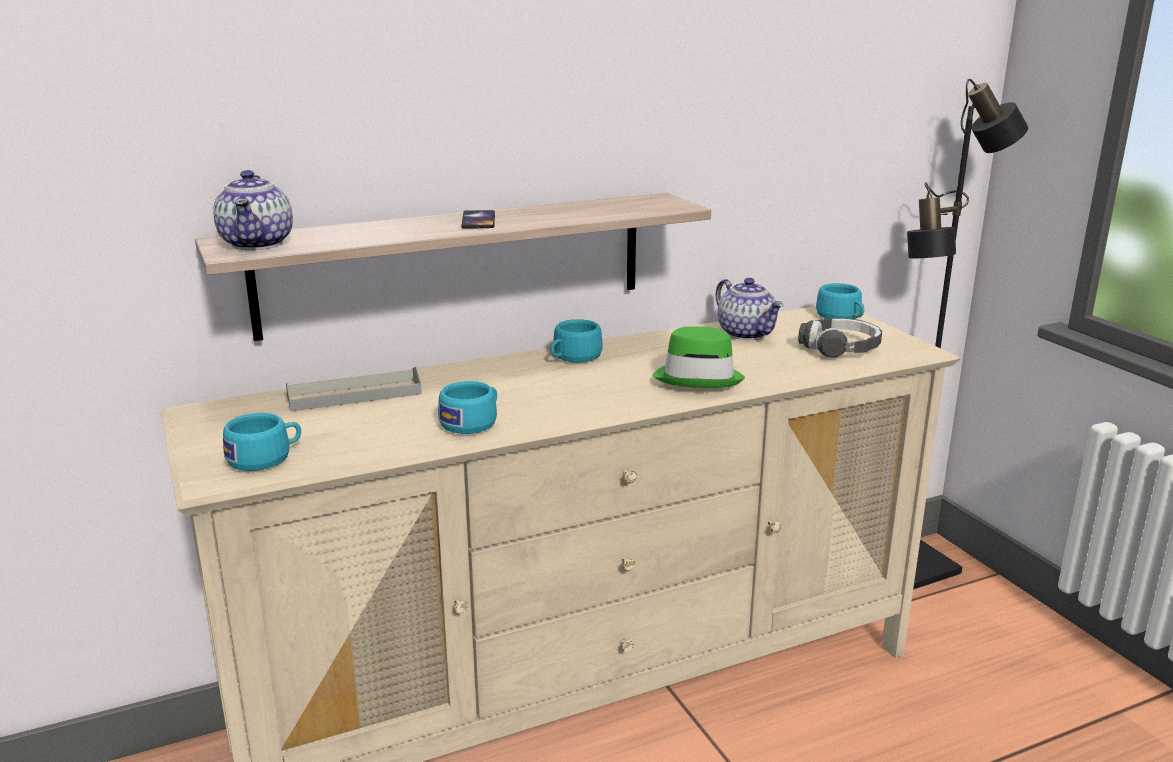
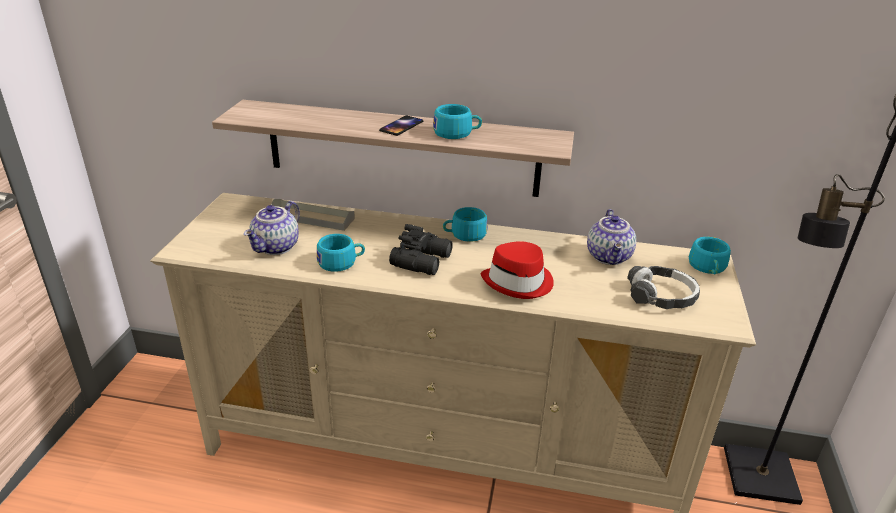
camera: 35 degrees right, 10 degrees up
(259, 244) = (258, 113): teapot -> teapot (276, 247)
(266, 458) = (218, 245): turquoise cup -> turquoise cup (457, 133)
(567, 391) = (423, 260): none -> black binoculars
(699, 378) = (519, 282): green hat -> red hat

